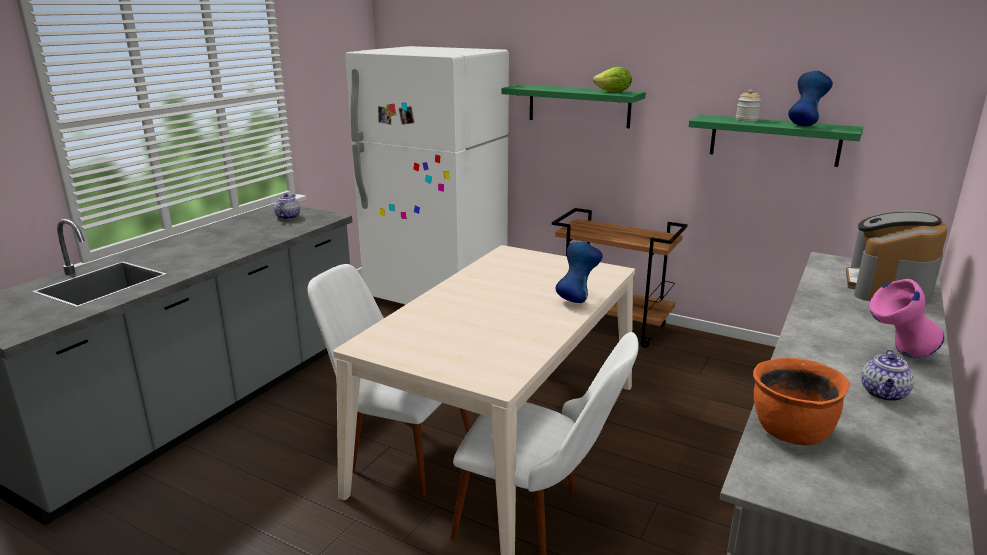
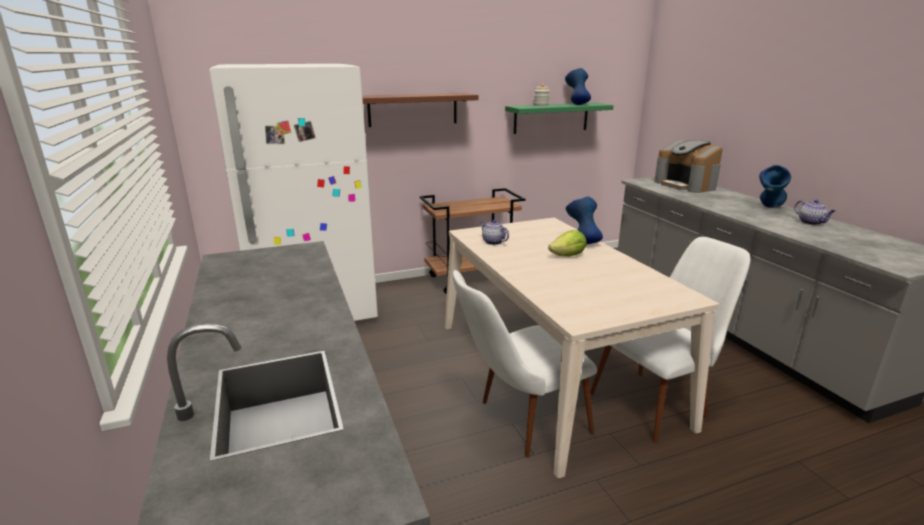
camera: 50 degrees left, 0 degrees up
(288, 217) = (265, 261): teapot -> teapot (493, 242)
(578, 106) = (413, 109): green shelf -> brown shelf
(613, 92) = (453, 94): lettuce -> lettuce (568, 256)
(790, 432) = (846, 247): orange cooking pot -> none
(897, 355) = (769, 208): pink vase -> blue vase

